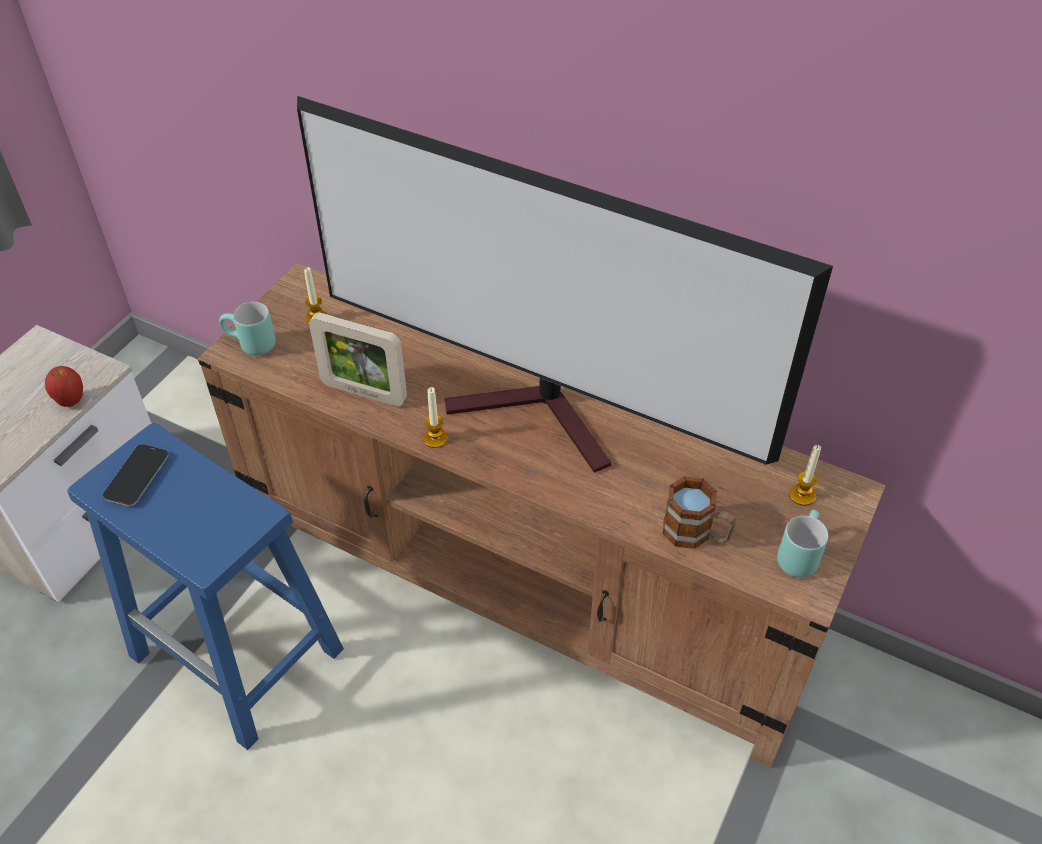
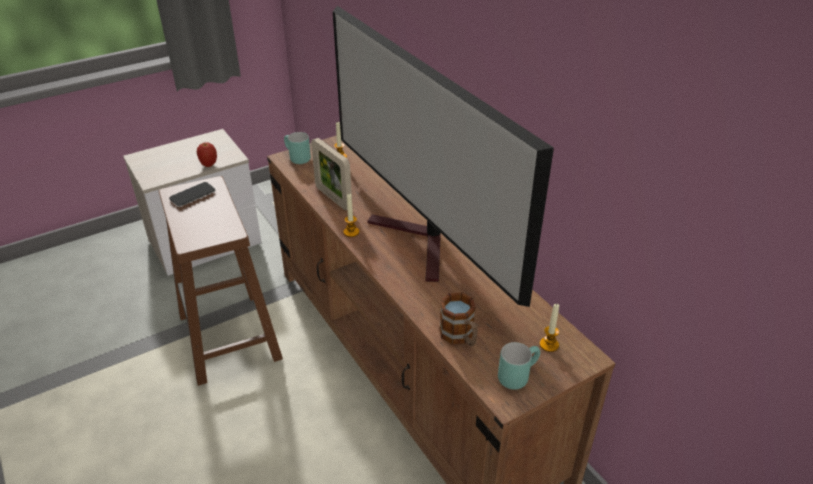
camera: 30 degrees right, 10 degrees down
(240, 654) = (230, 337): blue stool -> brown stool

